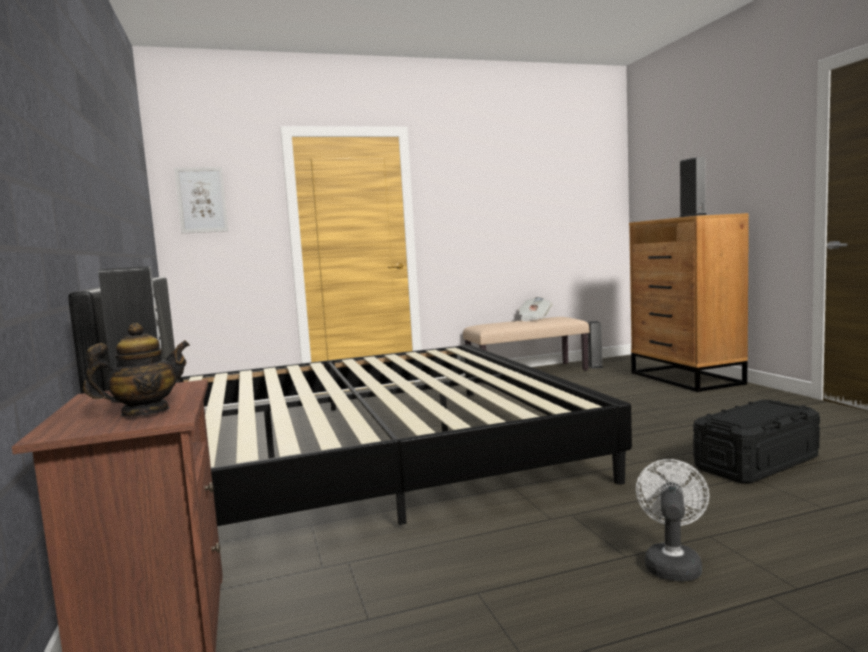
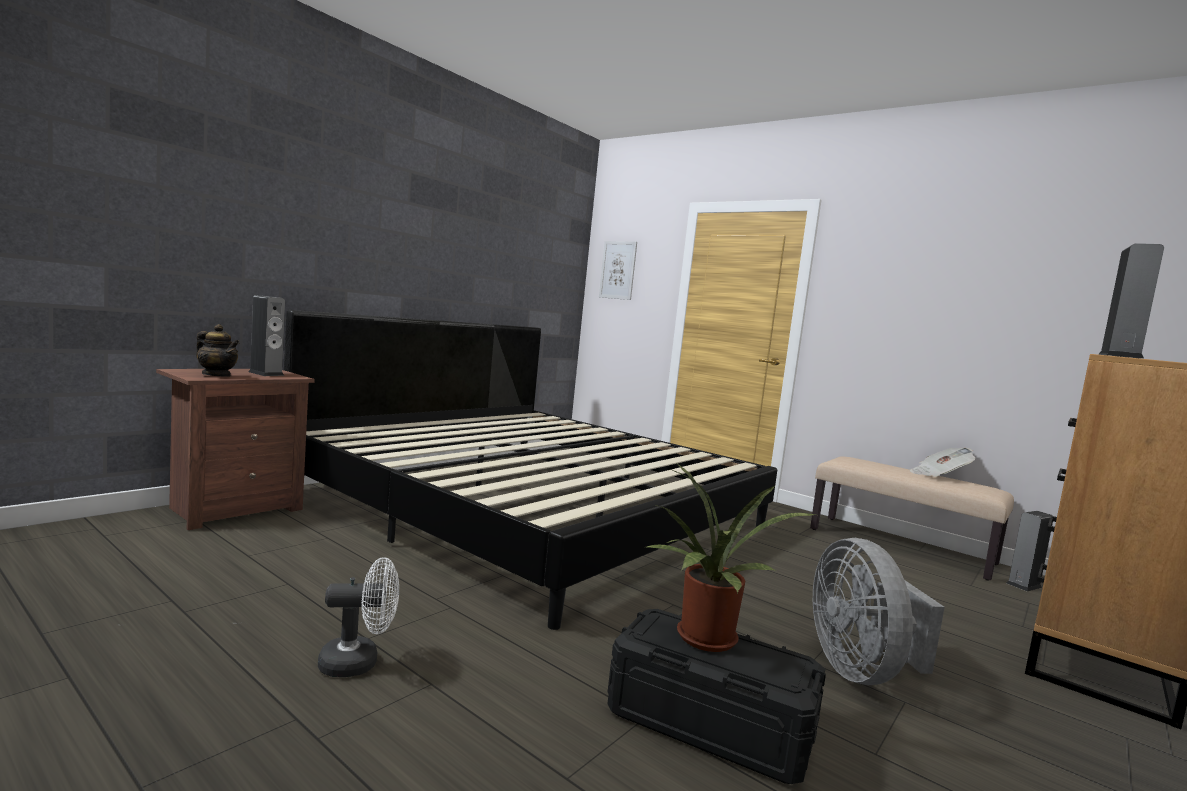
camera: 55 degrees right, 0 degrees up
(693, 419) = (860, 671): none -> grey fan
(748, 414) = (705, 641): none -> potted plant

